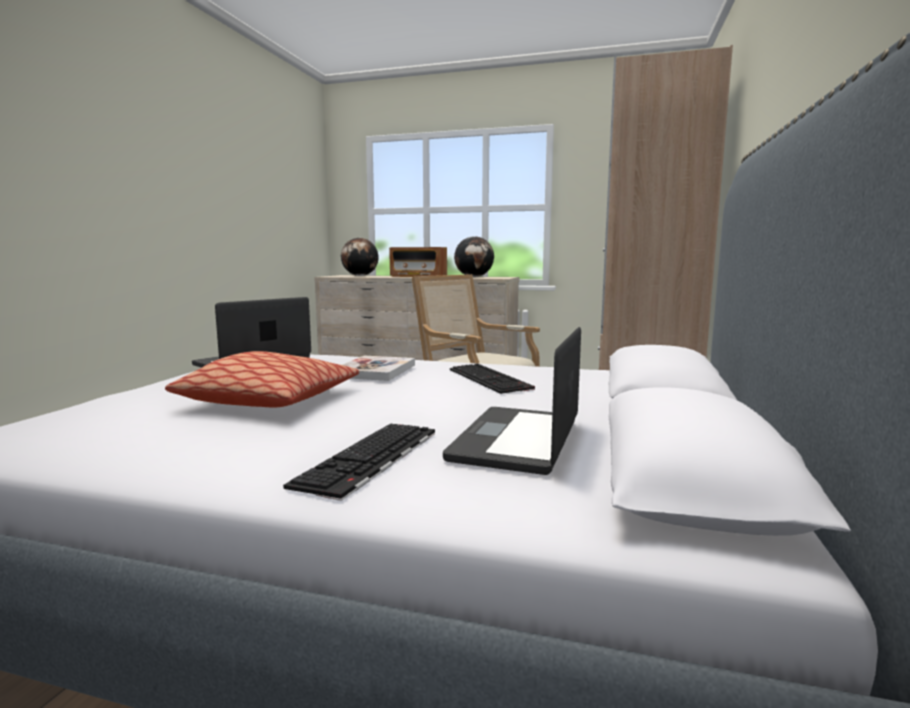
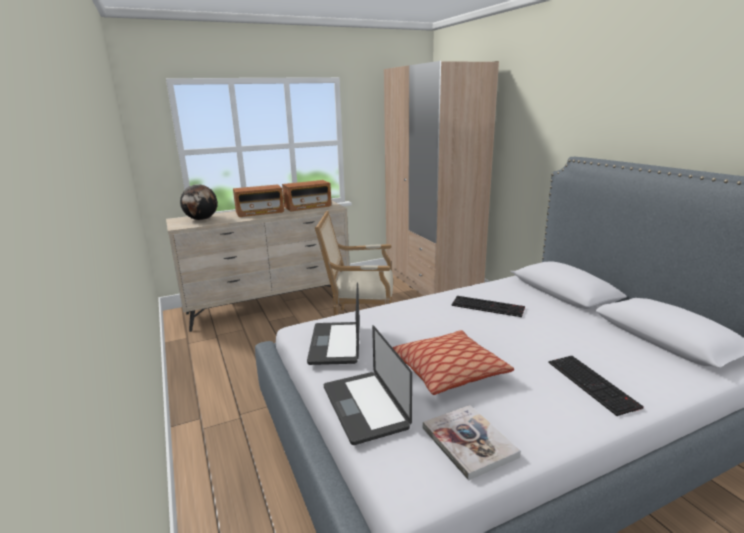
camera: 40 degrees left, 10 degrees up
(375, 371) = (426, 322): book -> book (469, 442)
(474, 277) = (308, 207): globe -> radio
(517, 440) = (601, 346): laptop -> laptop (364, 407)

